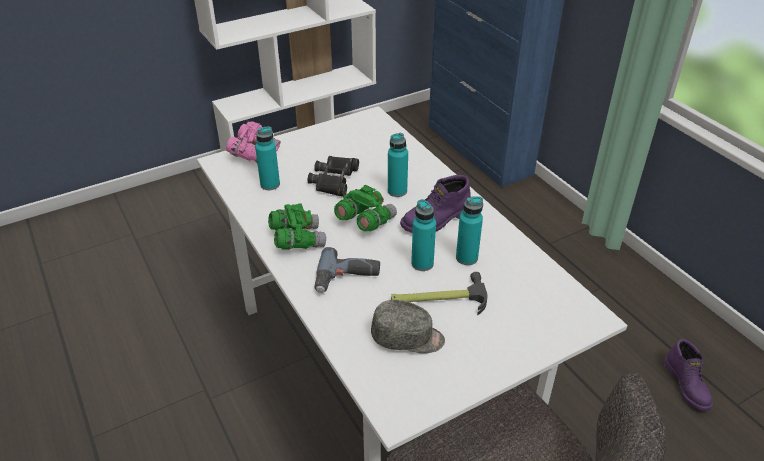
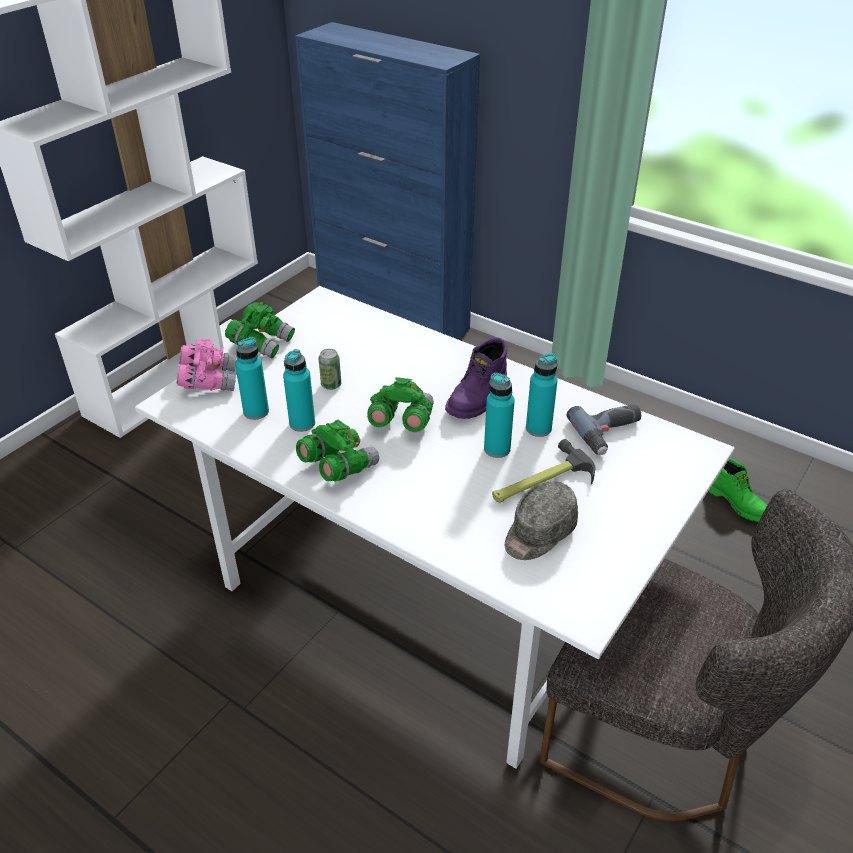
camera: 25 degrees left, 0 degrees up
(308, 137) = (262, 343): none -> green binoculars
(334, 180) = (331, 385): black binoculars -> can
(347, 279) = (428, 492): power drill -> power drill (610, 434)
(397, 191) = (412, 377): turquoise bottle -> turquoise bottle (302, 423)
(407, 338) = (538, 533): grey cap -> grey cap turned 150 degrees clockwise
(687, 385) = (736, 502): purple boot -> green boot

